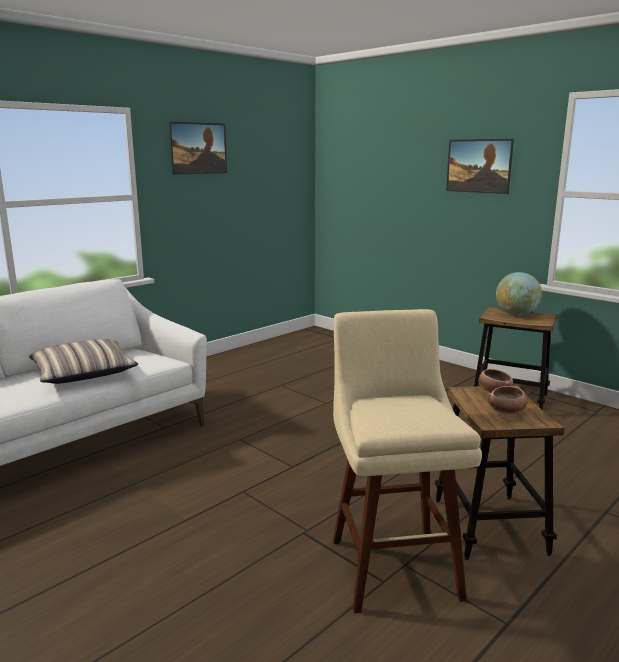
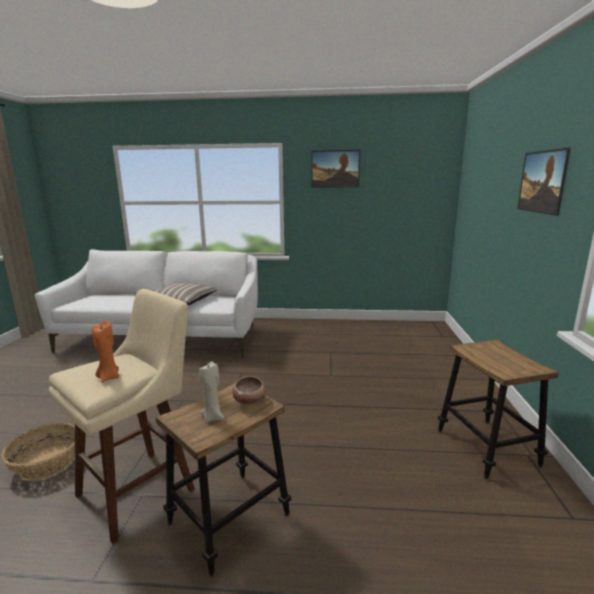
camera: 50 degrees right, 0 degrees up
(249, 626) = (47, 463): none -> basket
(426, 412) = (108, 377): none -> orange candle
(507, 411) = (213, 417): bowl -> beige candle
(516, 314) = (504, 356): globe -> none

